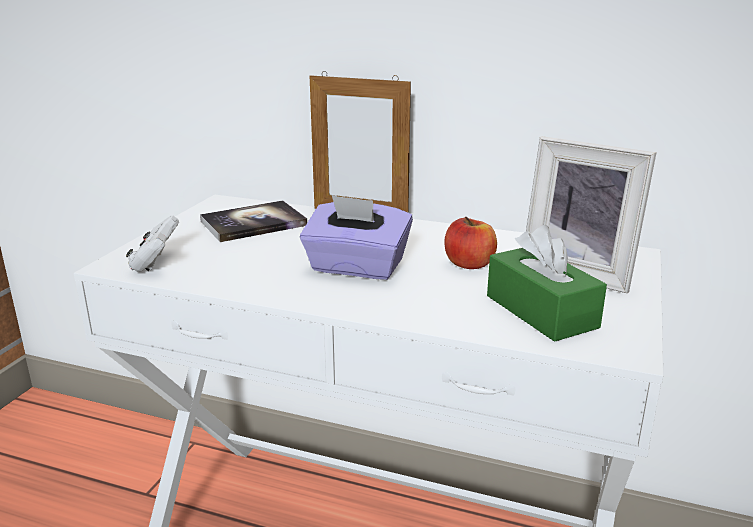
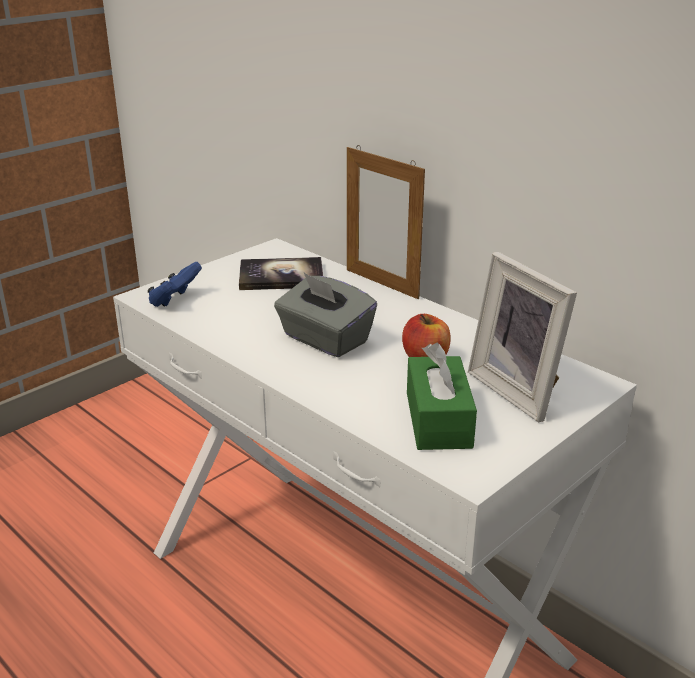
camera: 25 degrees right, 5 degrees up
(155, 263) = (175, 300): white game controller -> blue game controller
(356, 268) = (324, 340): purple tissue box -> grey tissue box

